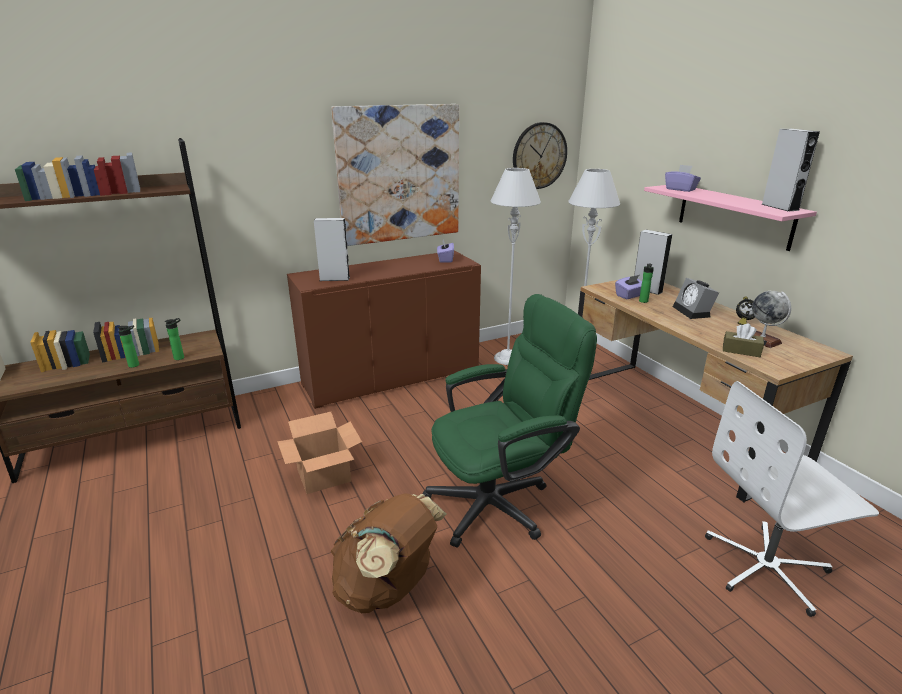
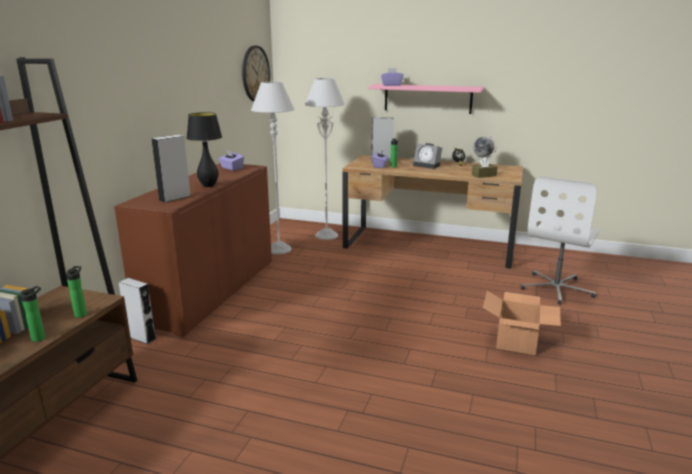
camera: 45 degrees left, 5 degrees down
(324, 475) = (278, 369): cardboard box -> cardboard box (516, 341)
(384, 273) = (208, 186): none -> black table lamp
(387, 588) = (432, 395): brown backpack -> none
(399, 174) = (180, 94): picture -> none
(500, 501) = (413, 323): green office chair -> none
(780, 207) = (465, 86): grey speaker -> grey speaker (141, 337)

